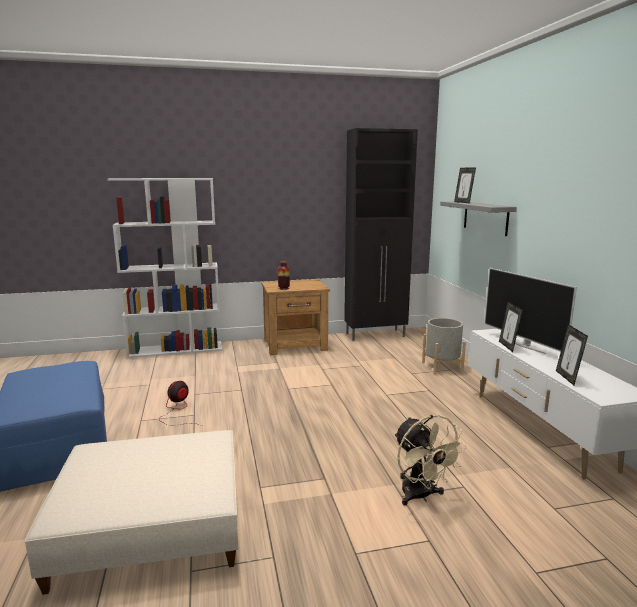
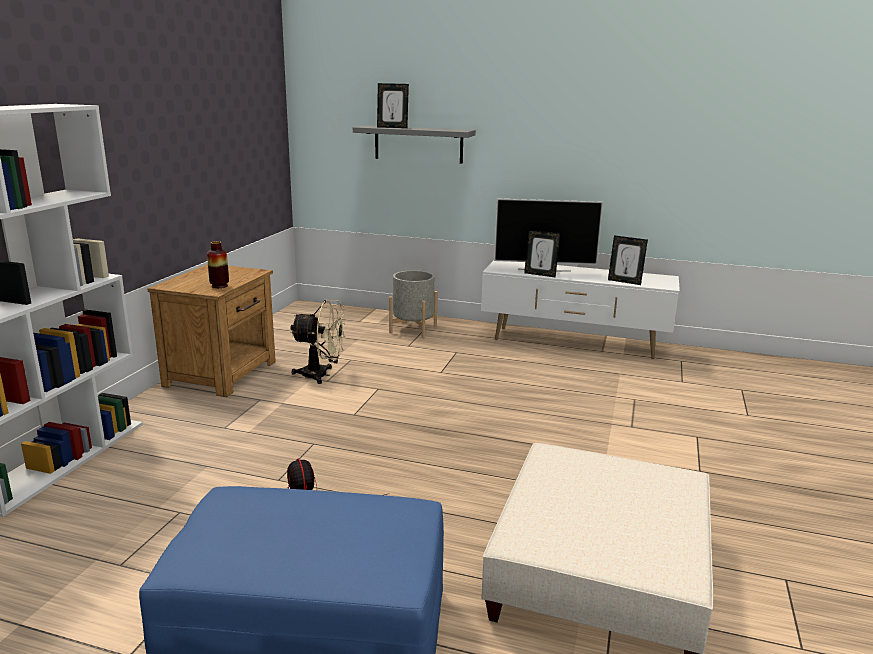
camera: 60 degrees left, 5 degrees up
(376, 335) = (277, 326): black cabinet -> none
(421, 496) = (637, 419): beige fan -> beige fan (321, 375)

